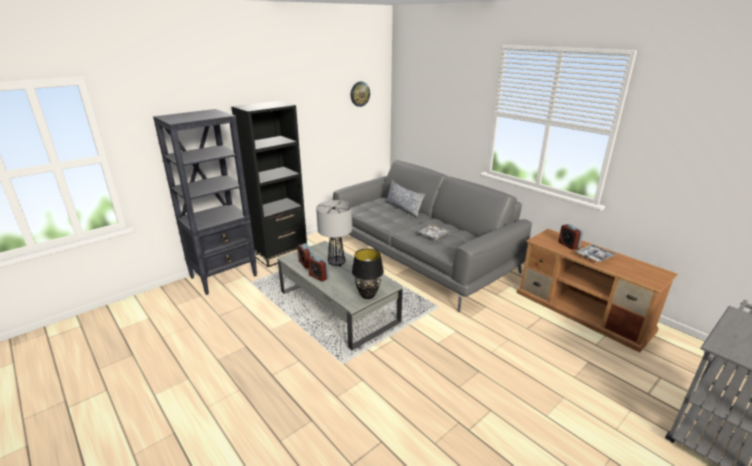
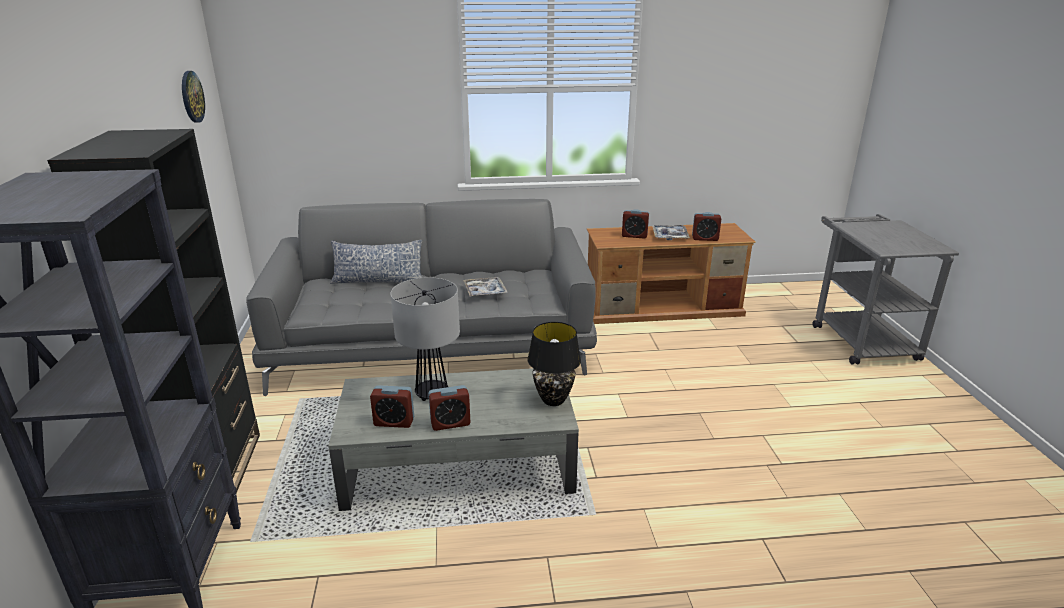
camera: 55 degrees left, 0 degrees up
(619, 270) = (705, 238): none -> alarm clock

